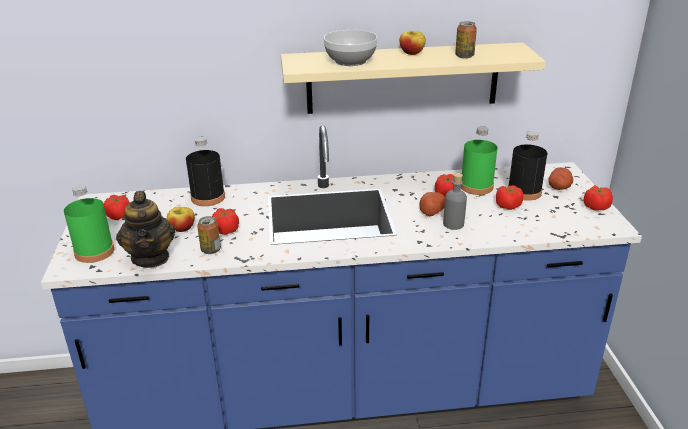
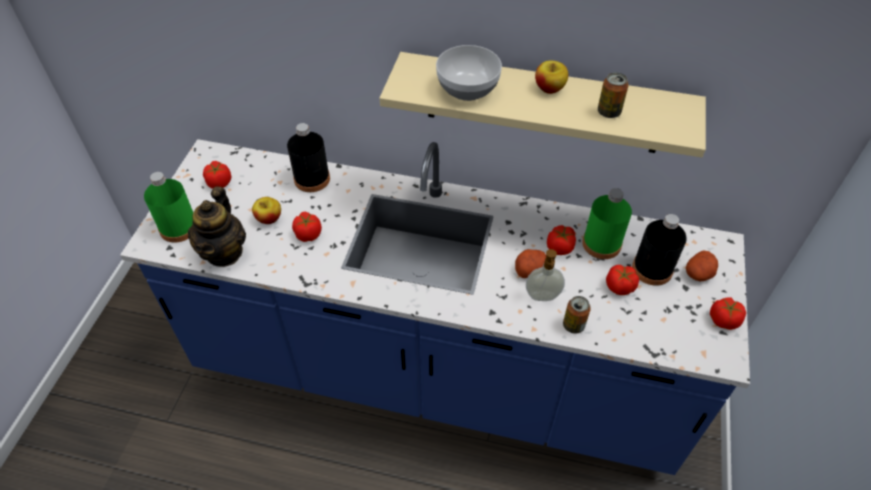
camera: 20 degrees right, 20 degrees up
(211, 250) = (282, 258): can -> can (573, 325)
(453, 224) = (542, 297): grey bottle -> soap dispenser

